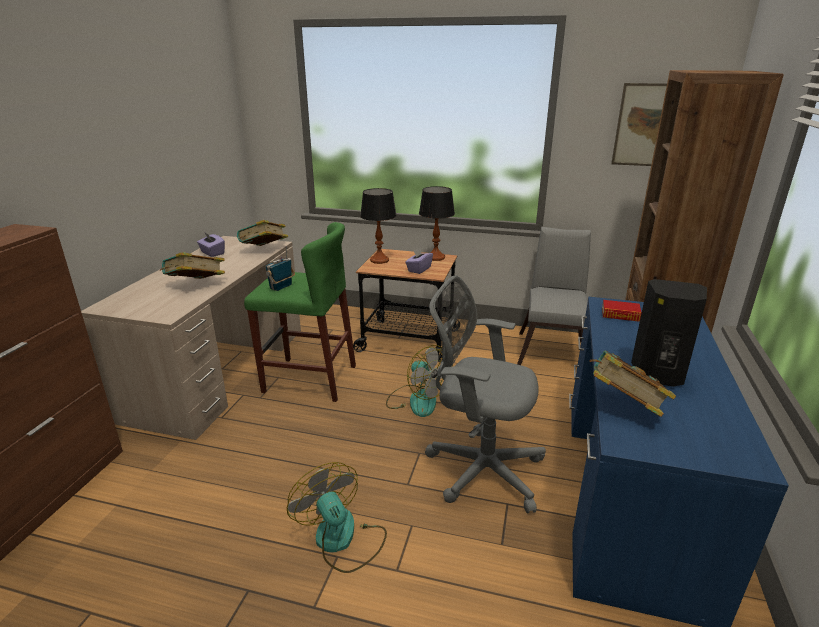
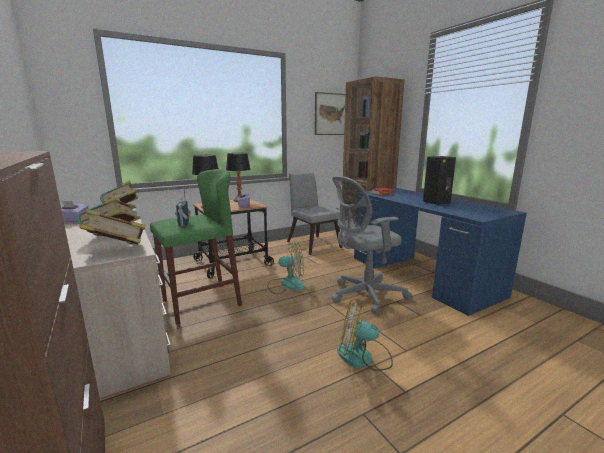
camera: 45 degrees left, 10 degrees down
(623, 406) = (452, 211): book -> book (117, 251)

